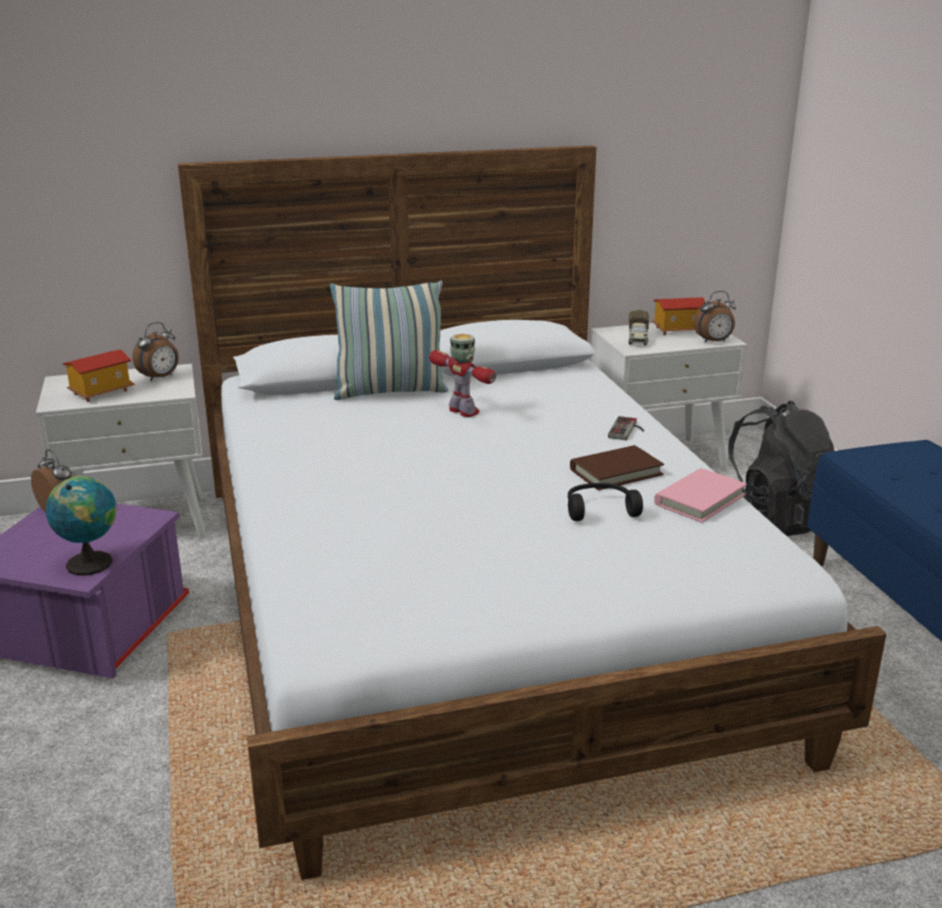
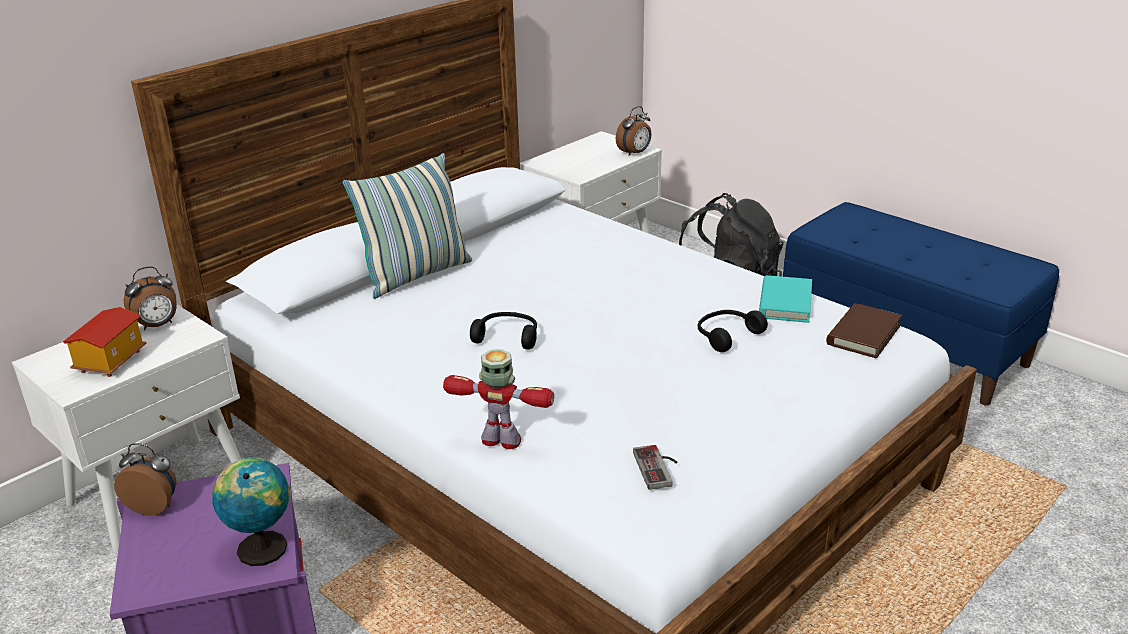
camera: 30 degrees left, 5 degrees up
(160, 377) = (157, 325): alarm clock -> alarm clock turned 45 degrees clockwise
(399, 455) = (507, 337): none -> black headphones
(464, 411) = (508, 277): toy robot -> toy robot (502, 441)
(616, 472) = (699, 298): brown book -> brown book (863, 334)
(628, 431) = (663, 257): game controller -> game controller (659, 468)
(638, 339) = (571, 165): toy truck -> none
(678, 330) = (593, 148): toy house -> none
(699, 499) = (785, 303): pink book -> turquoise book

